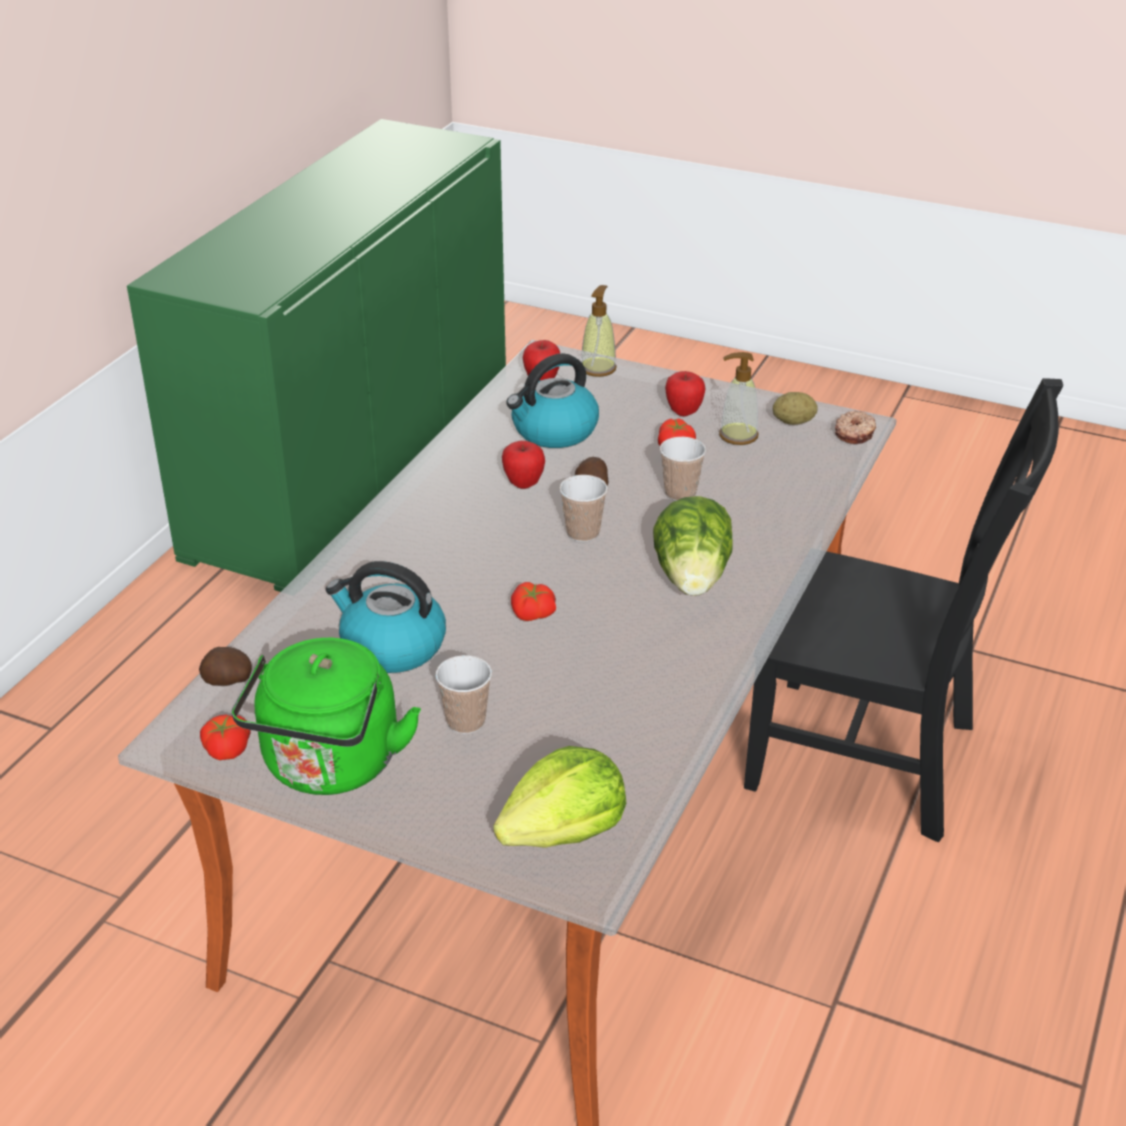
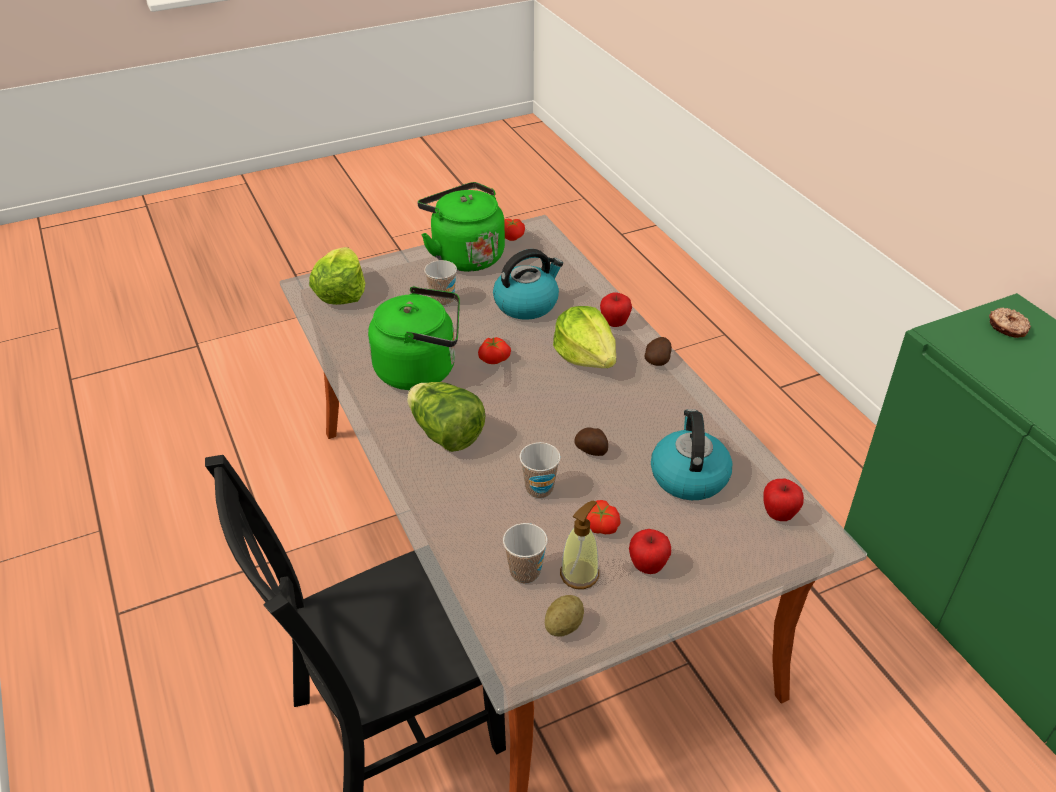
camera: 130 degrees right, 5 degrees up
(227, 681) = (560, 252): potato -> potato (658, 360)
(447, 555) = (586, 356): none -> lettuce
(523, 484) = (631, 424): apple -> apple (614, 324)
(583, 533) = (546, 418): cup -> cup (525, 572)
(598, 368) = (772, 561): soap dispenser -> none
(621, 655) = (421, 369): none -> green kettle
(855, 434) = (504, 653): donut -> donut (1007, 328)

